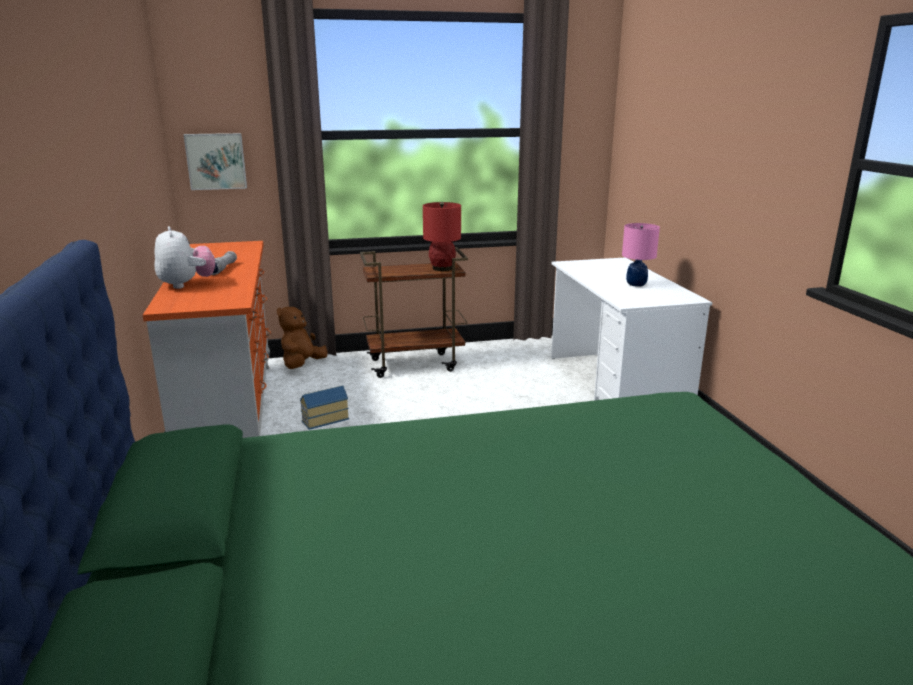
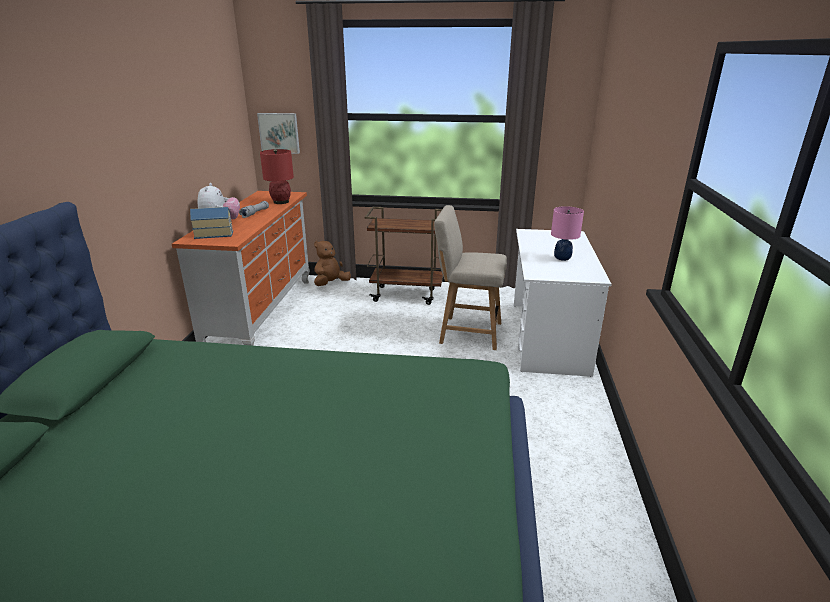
camera: 20 degrees right, 5 degrees up
(324, 419) = (315, 327): toy house -> toy house (214, 234)
(442, 268) = (428, 225): red table lamp -> red table lamp (281, 202)
(522, 395) = (467, 332): none -> beige chair

